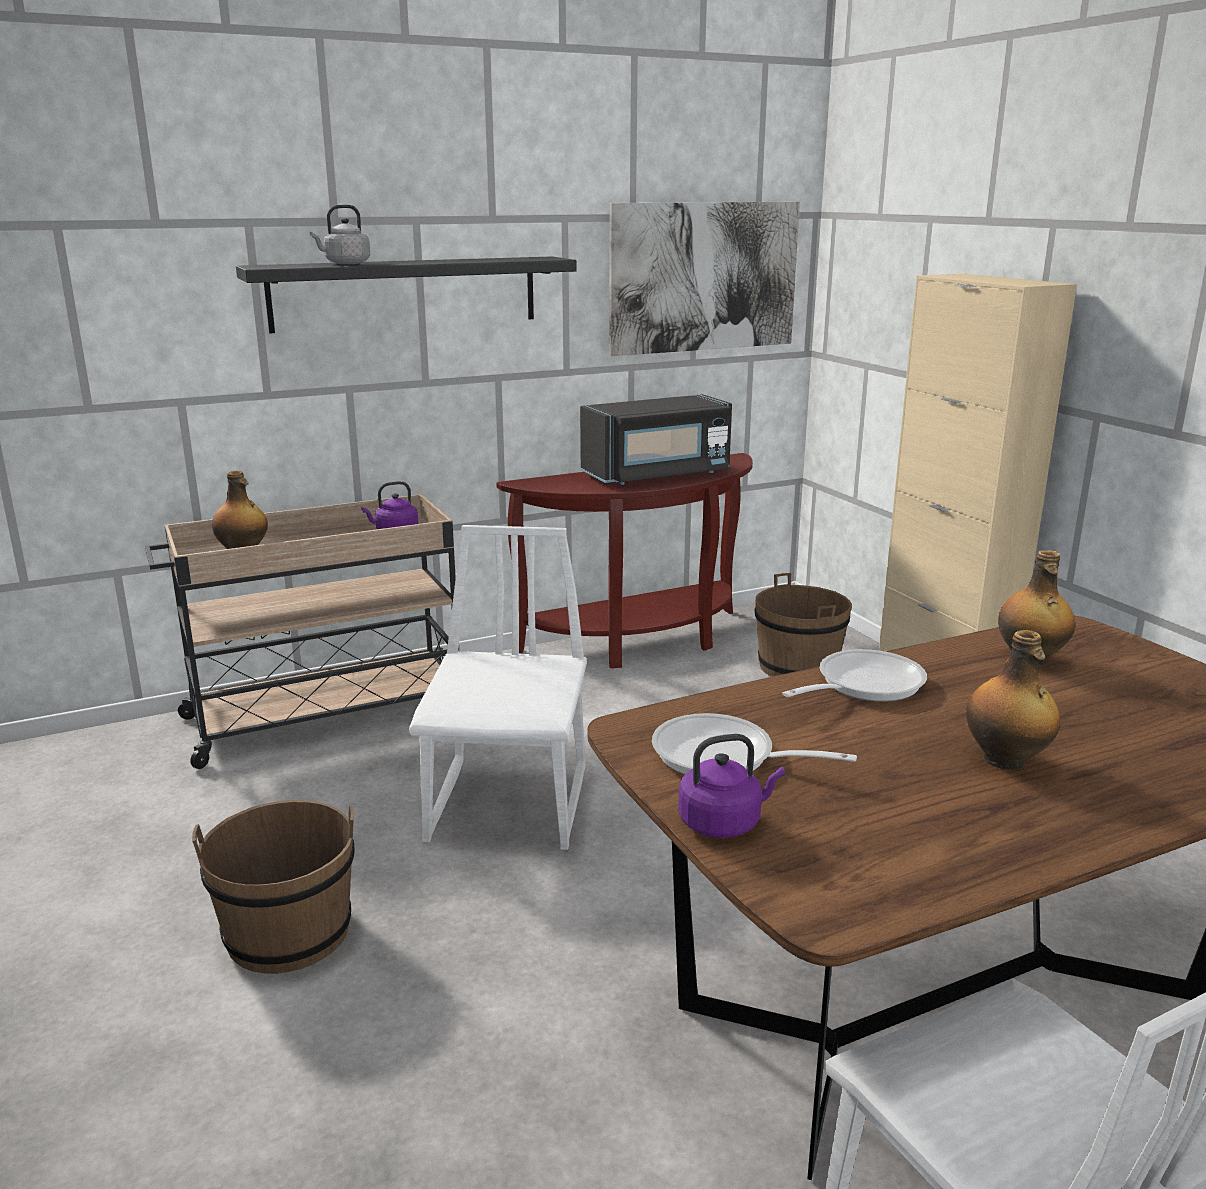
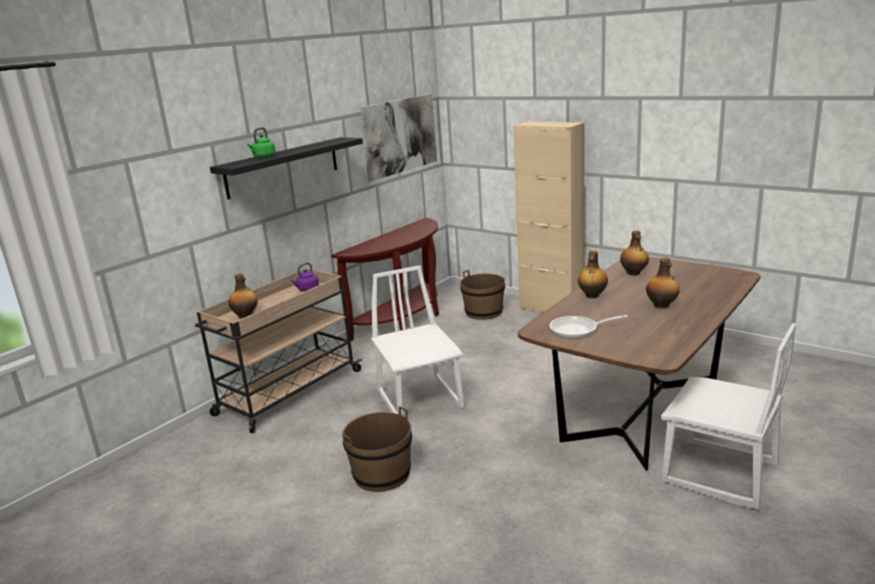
camera: 25 degrees left, 0 degrees up
(345, 263) = (263, 157): grey kettle -> green kettle
(657, 475) = (402, 235): black microwave -> none
(724, 823) = (603, 347): purple kettle -> none
(862, 685) = (592, 296): frying pan -> bottle

